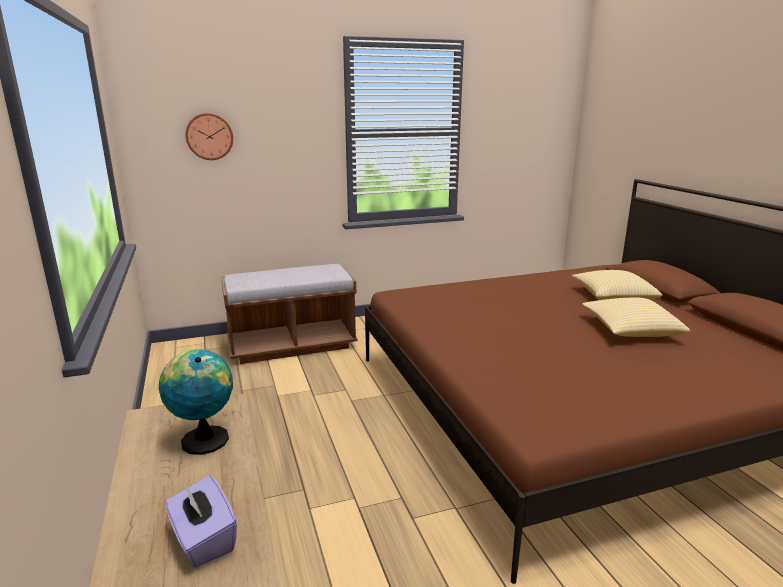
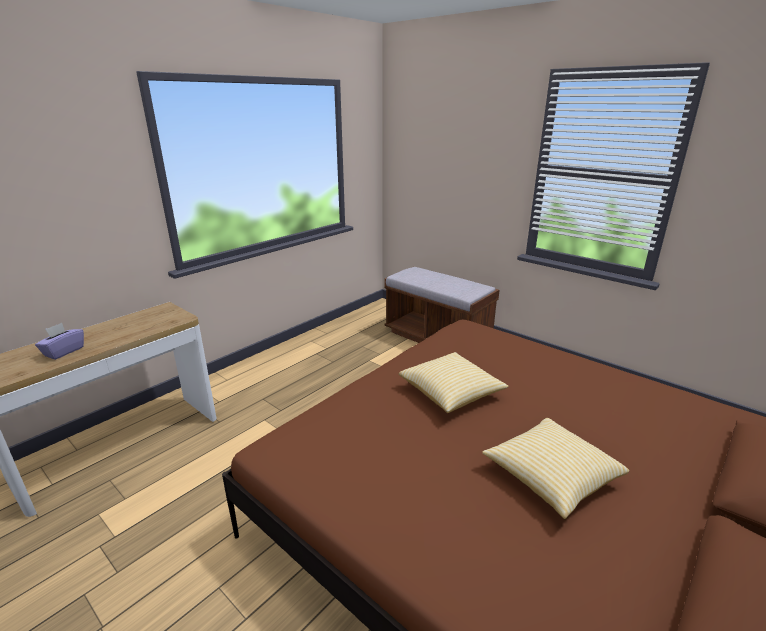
camera: 60 degrees right, 5 degrees up
(203, 439) = (146, 325): globe -> none
(209, 136) = (432, 158): wall clock -> none
(613, 297) = (652, 449): pillow -> pillow (451, 393)

